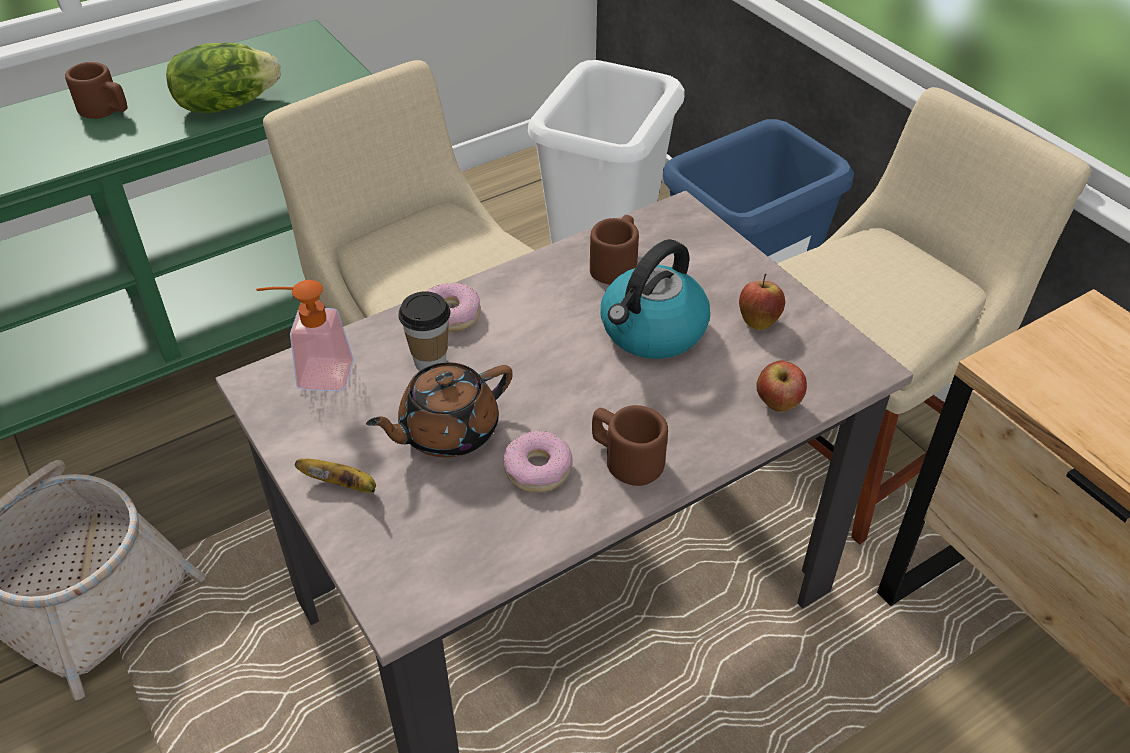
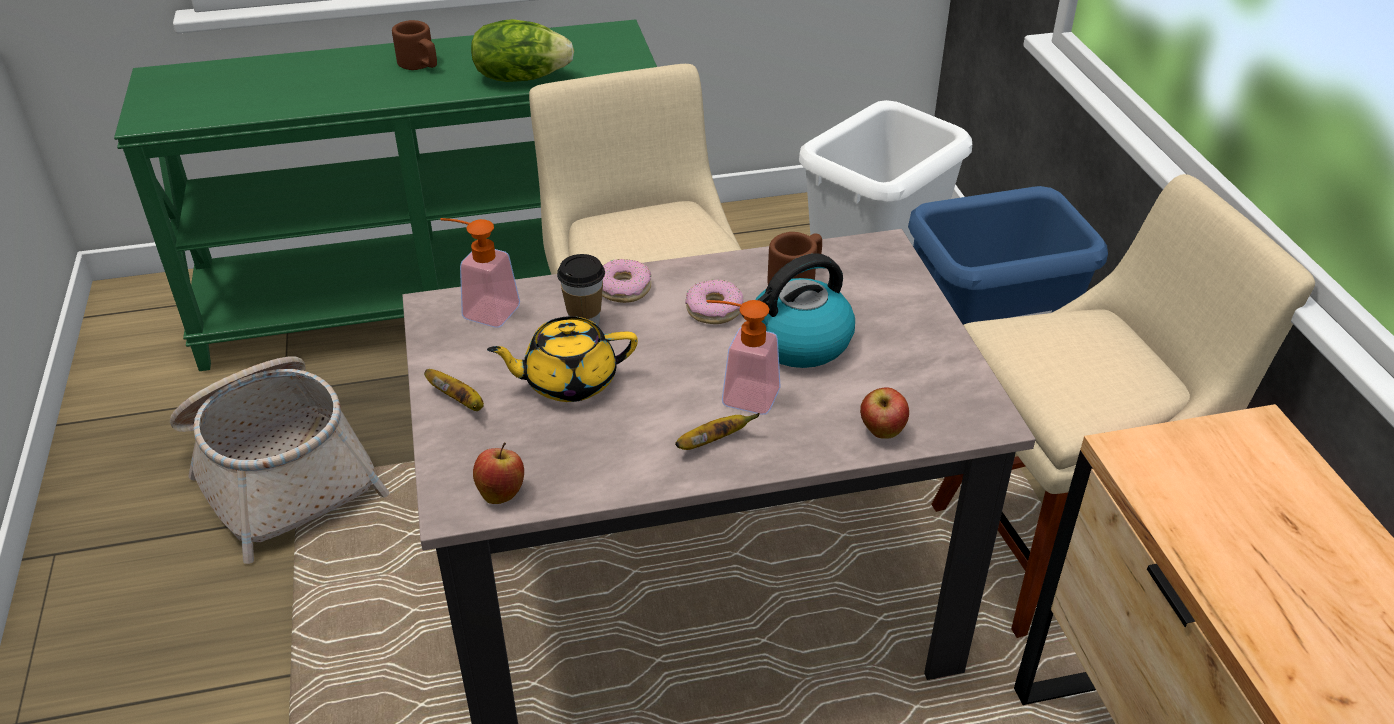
camera: 20 degrees right, 5 degrees down
(447, 431) = (568, 381): brown teapot -> yellow teapot
(537, 469) = (629, 430): donut -> donut (713, 309)
(625, 458) = (712, 441): brown mug -> banana
(626, 401) = (740, 394): none -> soap dispenser
(758, 320) = (905, 356): apple -> apple (501, 493)

